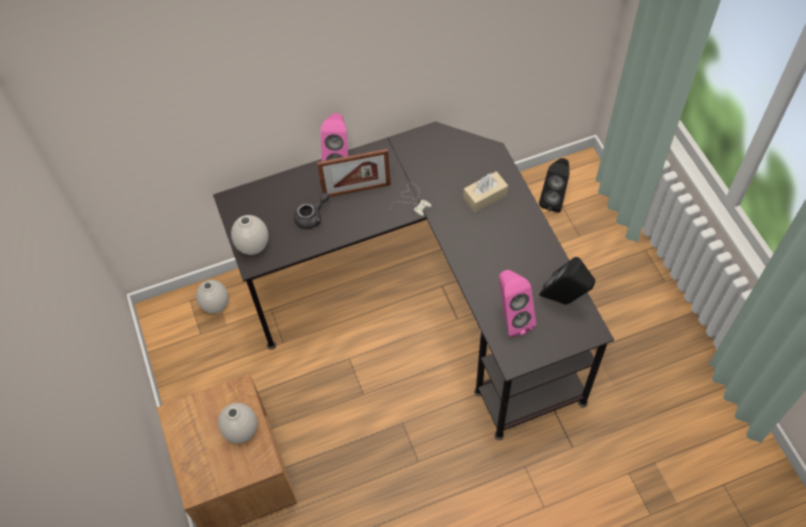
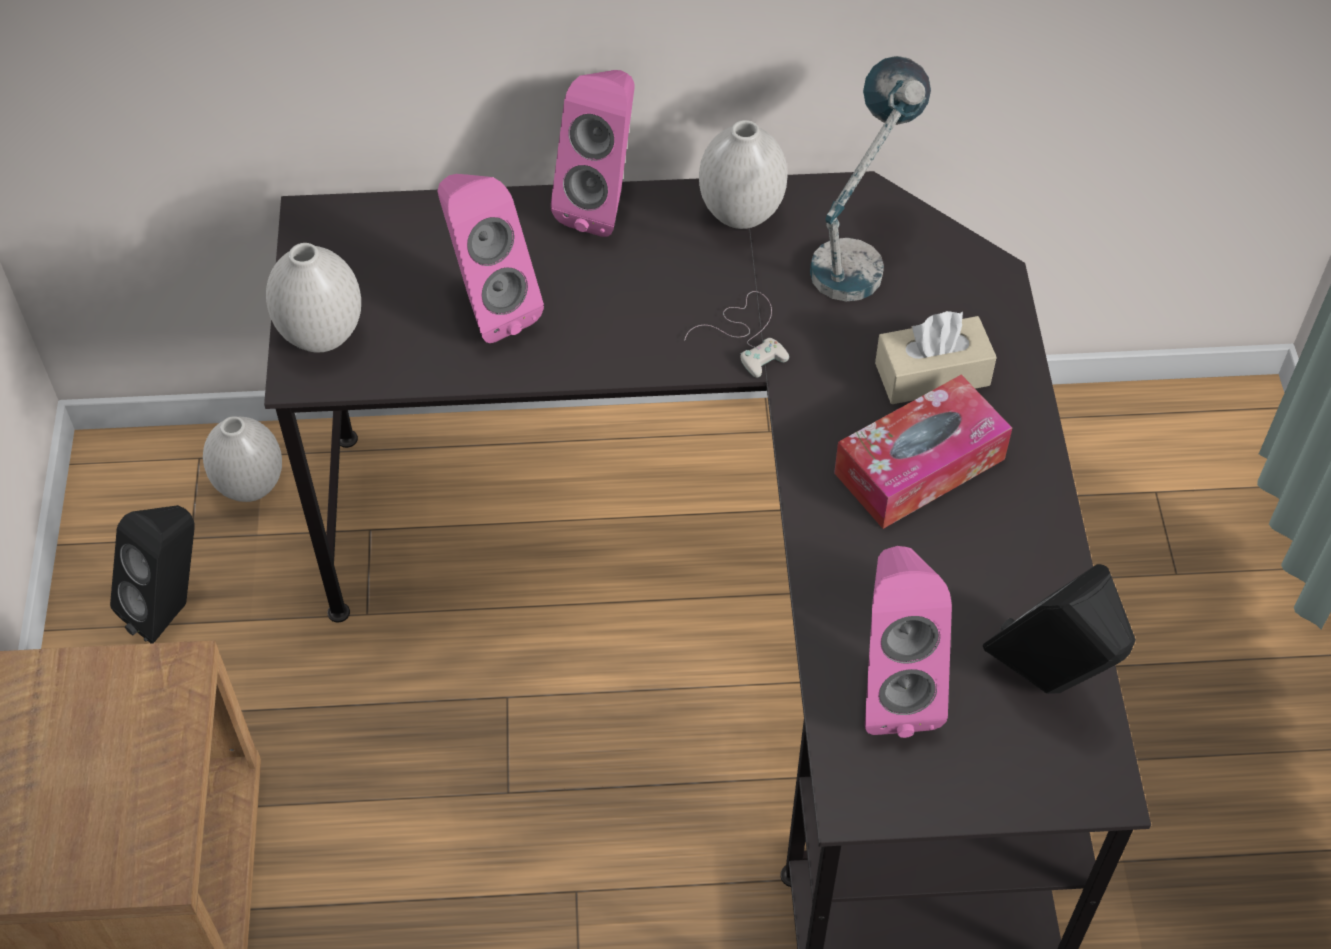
camera: 15 degrees right, 5 degrees down
(241, 431) = (135, 772): white vase -> white vase (740, 214)
(312, 217) = (488, 307): grey teapot -> pink speaker
(356, 190) = (620, 275): picture frame -> none
(442, 156) = (859, 252): none -> table lamp
(492, 233) = (919, 466): none -> tissue box
(554, 199) = (1140, 469): black speaker -> black speaker (172, 608)

